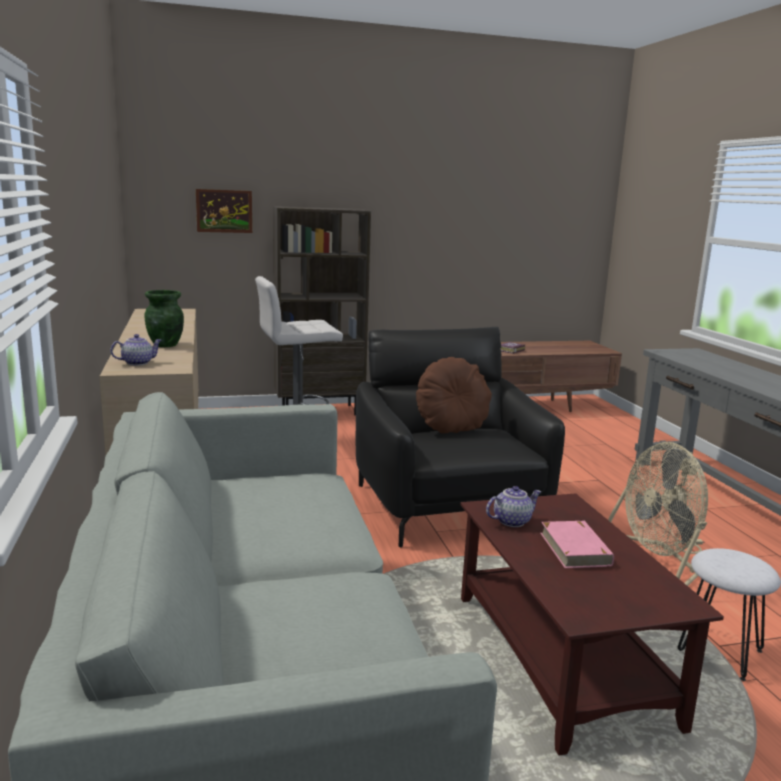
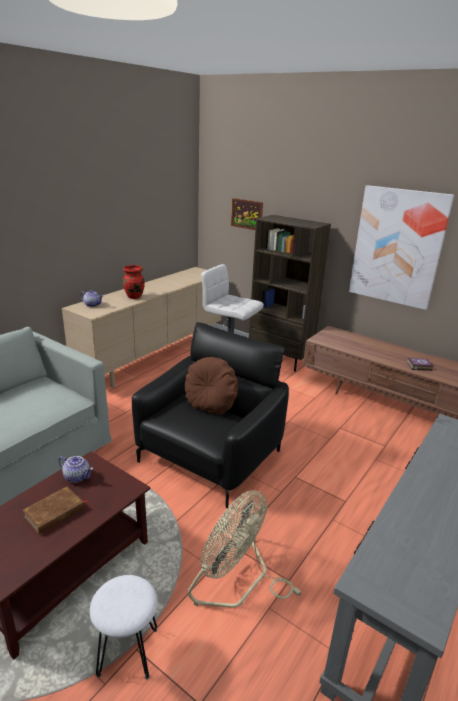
camera: 50 degrees right, 10 degrees up
(166, 345) = (134, 297): green vase -> red vase
(443, 227) = (397, 247): none -> picture
(575, 549) = (55, 512): pink book -> brown book

